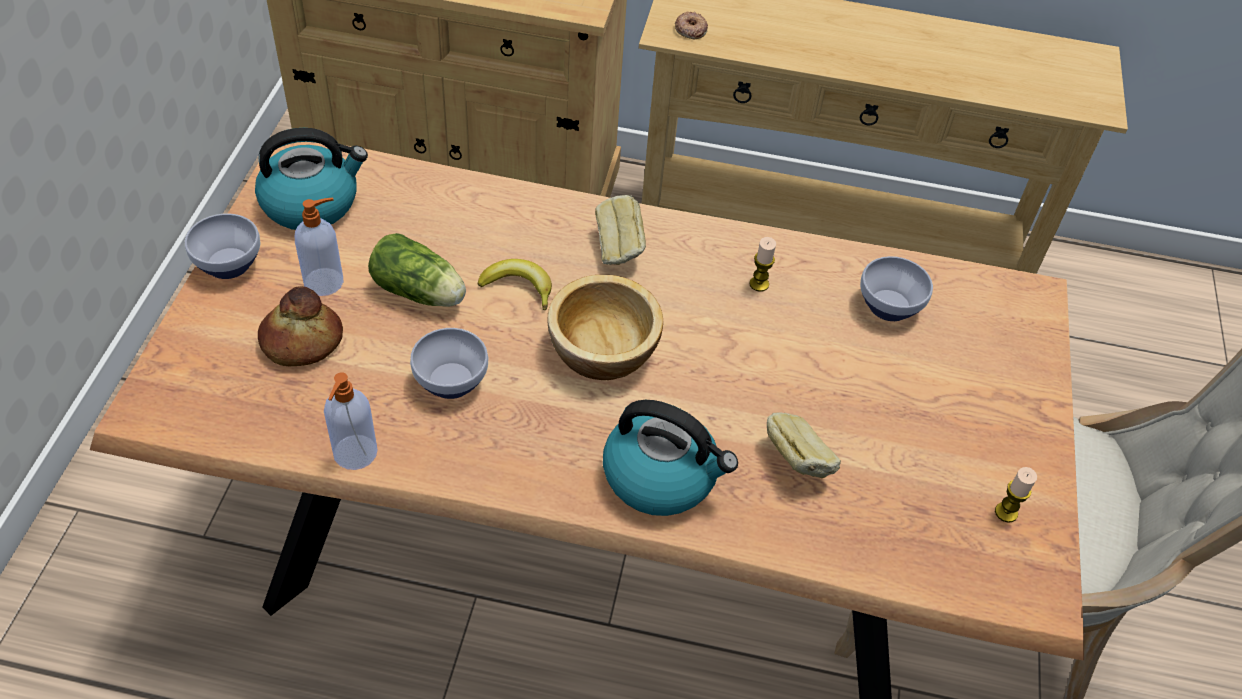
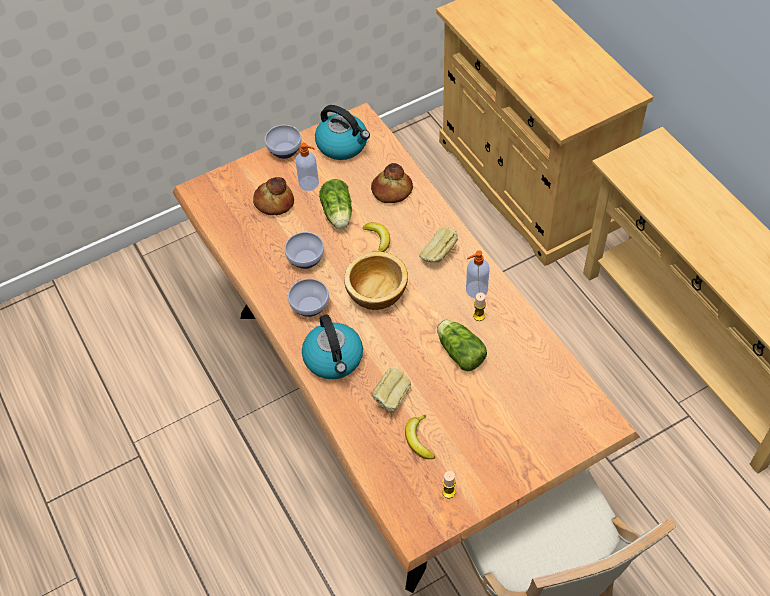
camera: 55 degrees right, 5 degrees up
(354, 454) = (242, 260): soap dispenser -> soap dispenser (476, 290)
(457, 216) = (392, 191): none -> bread
(690, 29) = (630, 169): donut -> none
(792, 341) = (459, 351): none -> lettuce
(891, 306) = (525, 372): bowl -> bowl (311, 307)
(892, 482) = (419, 440): none -> banana

